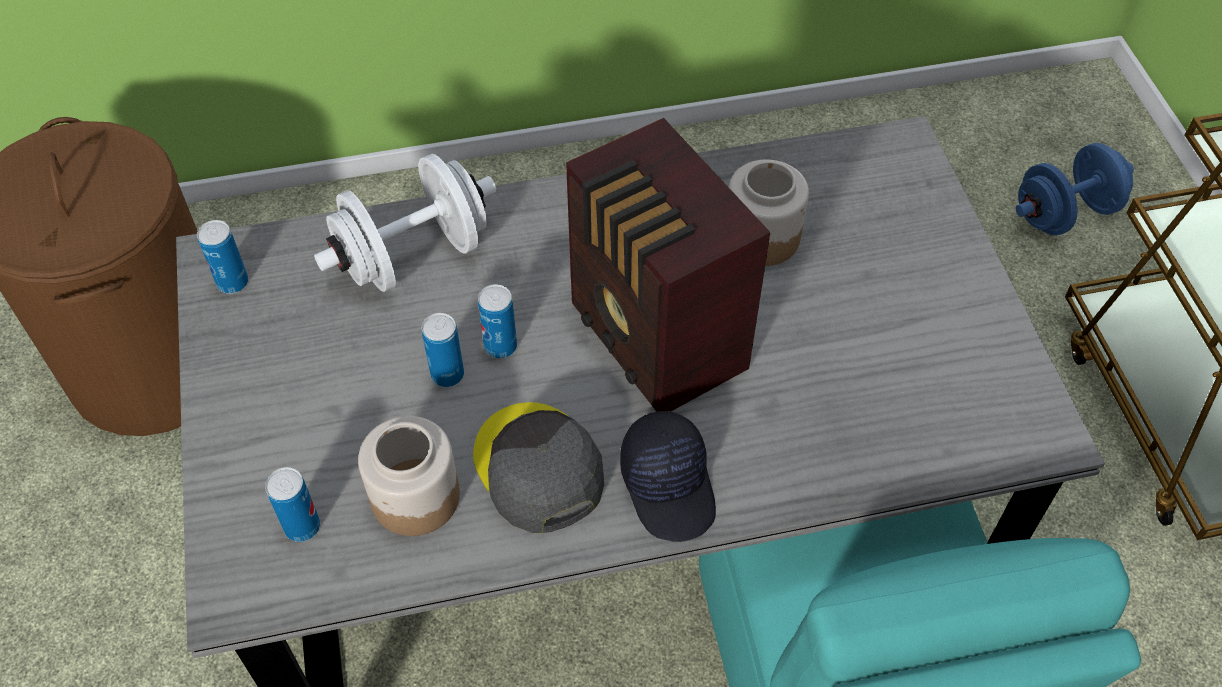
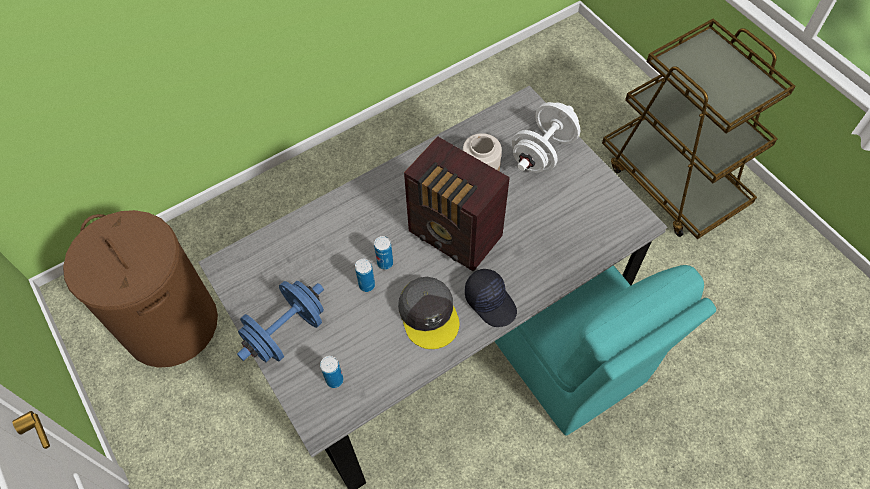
camera: 20 degrees left, 5 degrees up
(233, 282) = (239, 275): can -> none
(413, 256) = (322, 232): white dumbbell -> white dumbbell (543, 152)
(414, 496) = (379, 347): jar -> none
(537, 469) = (429, 315): grey cap -> grey cap turned 150 degrees counterclockwise
(1064, 213) = (585, 100): blue dumbbell -> blue dumbbell (286, 332)

